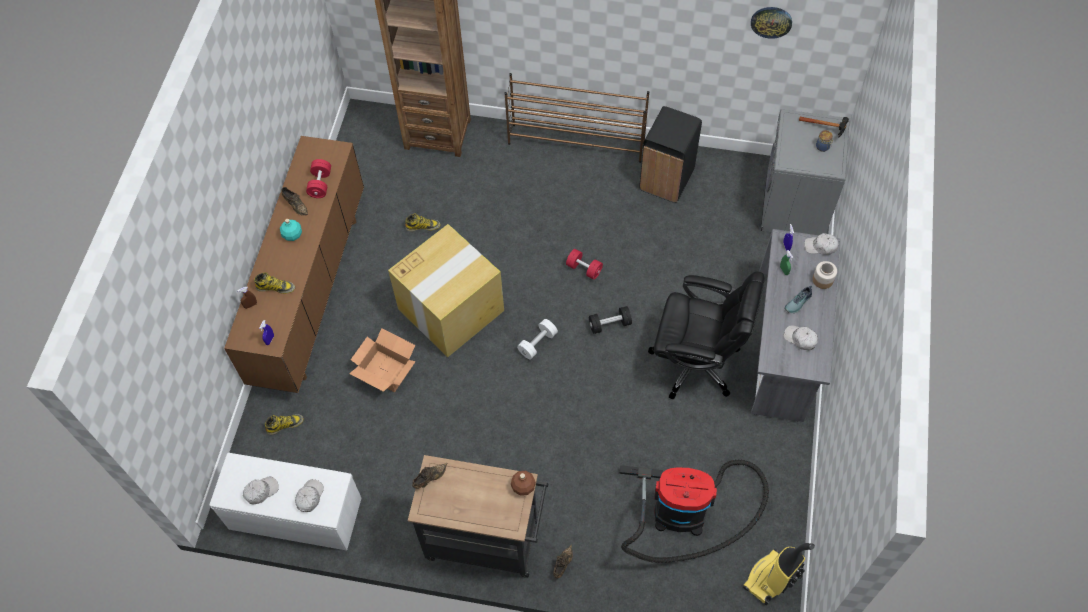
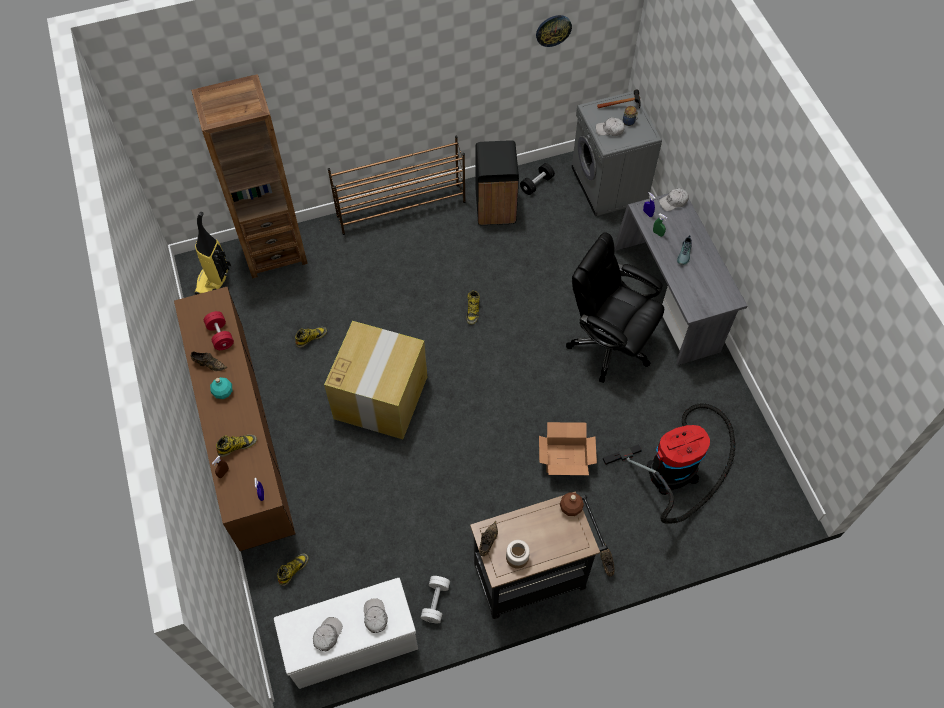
camera: 30 degrees left, 0 degrees up
(386, 370) = (356, 477): cardboard box -> cardboard box (565, 458)
(537, 343) = (472, 390): white dumbbell -> white dumbbell (435, 602)
(584, 269) = (473, 310): red dumbbell -> boot
(610, 324) = (522, 347): black dumbbell -> black dumbbell (536, 184)
(695, 362) = (609, 345): black office chair -> black office chair turned 135 degrees counterclockwise
(770, 579) = (771, 488): vacuum cleaner -> vacuum cleaner (214, 280)
(800, 339) = (704, 282): white cap -> white cap (610, 130)
(822, 280) = (691, 227): jar -> jar (517, 557)

